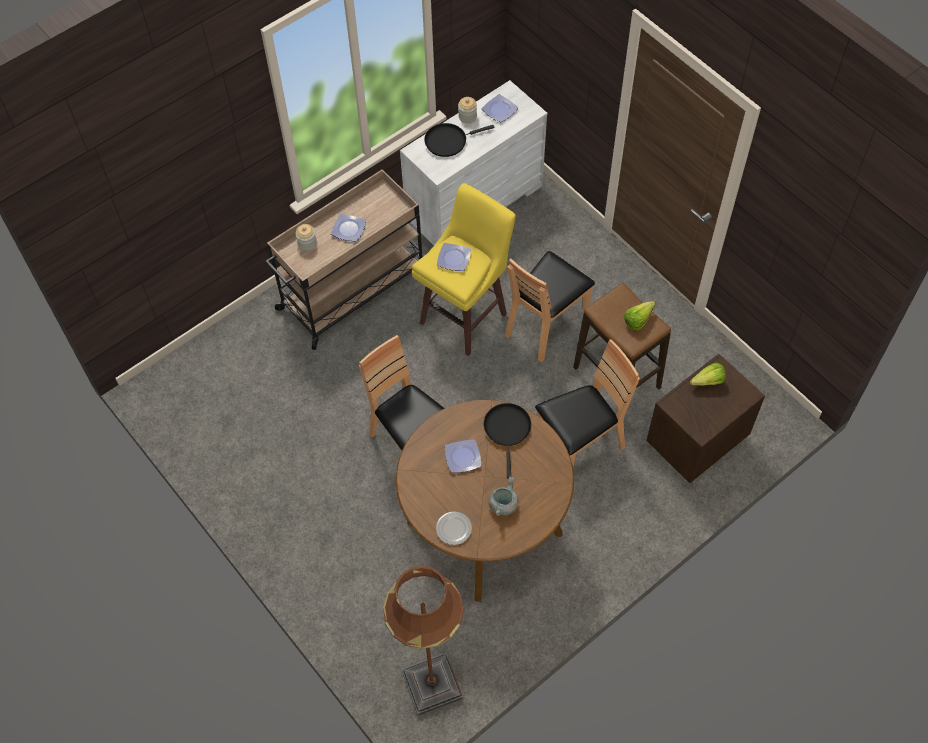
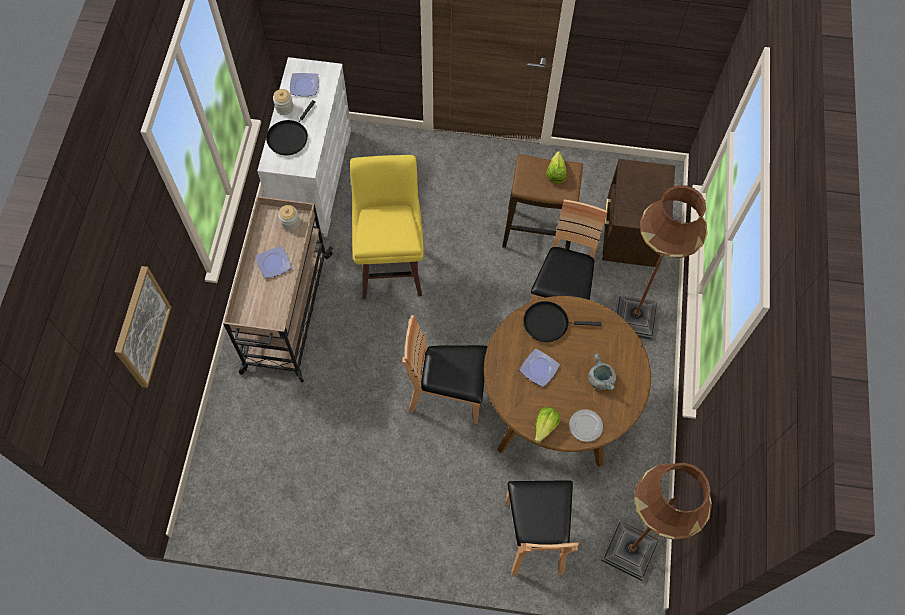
camera: 45 degrees left, 5 degrees up
(174, 182) = (141, 327): none -> picture
(307, 243) = (251, 299): jar -> jar (290, 222)
(454, 259) = (383, 226): plate -> none
(507, 430) = (549, 323): black frying pan -> black frying pan turned 45 degrees counterclockwise
(545, 326) = (454, 231): brown chair -> brown chair (535, 536)
(628, 511) = (634, 318): none -> brown floor lamp
(705, 382) = (630, 185): lettuce -> lettuce (542, 429)

